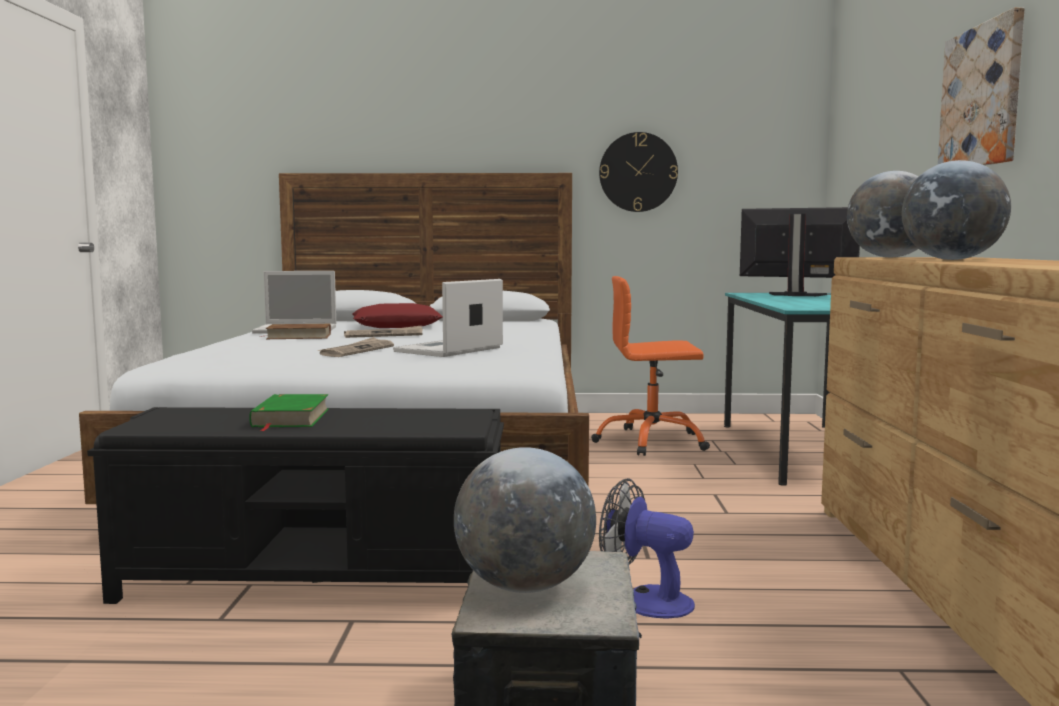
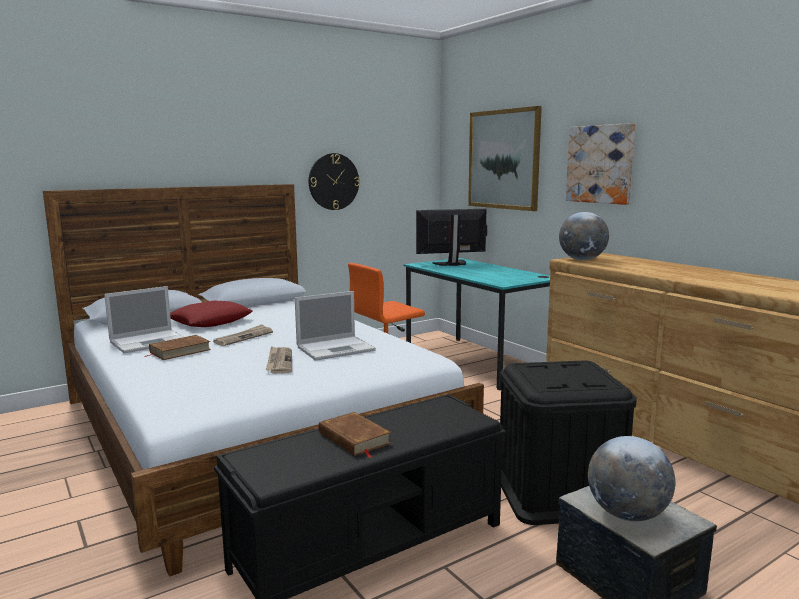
camera: 35 degrees left, 5 degrees up
(290, 418) = (354, 438): green book -> brown book
(448, 350) = (336, 348): laptop -> laptop turned 120 degrees counterclockwise
(645, 601) = (558, 491): fan -> black storage box
(883, 122) = (503, 159): none -> picture
(952, 259) = (639, 267): globe -> none

